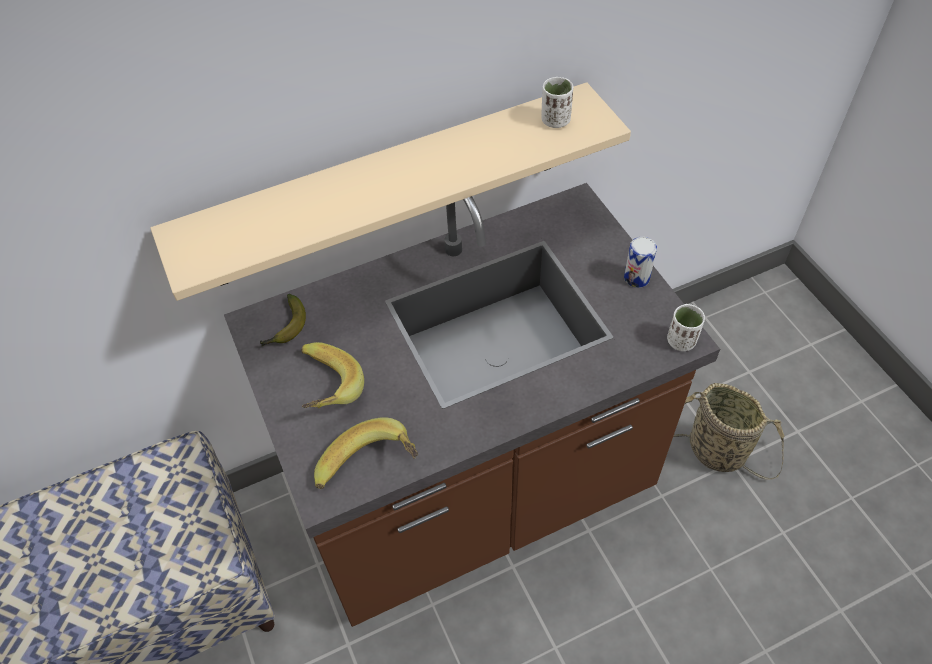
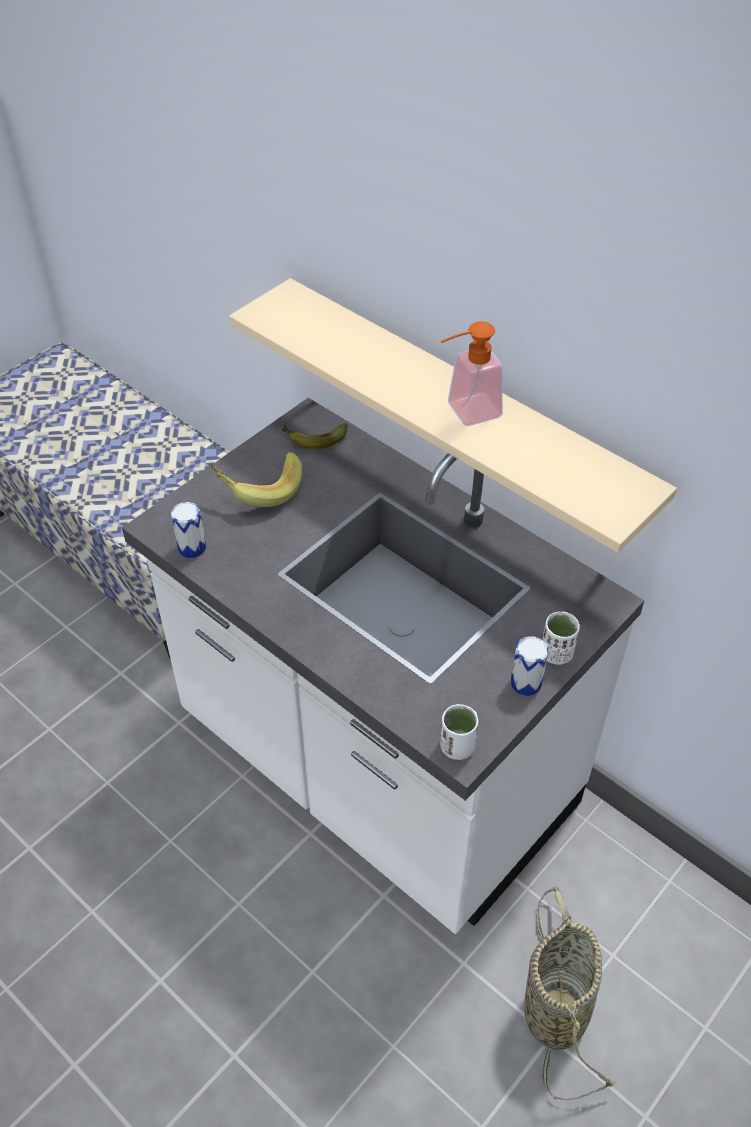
camera: 65 degrees right, 5 degrees down
(371, 470) = (192, 548): banana -> can
(436, 165) = (465, 413): none -> soap dispenser
(473, 493) = (375, 767): brown counter -> white counter
(555, 121) = (591, 478): white cup -> white cup (556, 653)

